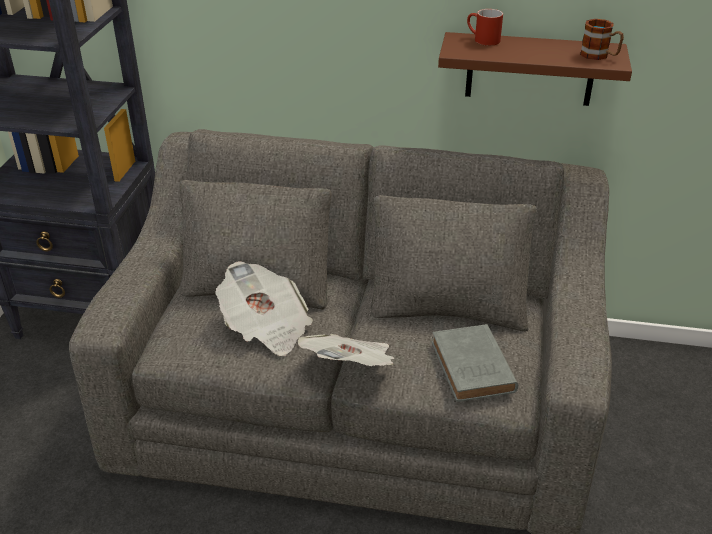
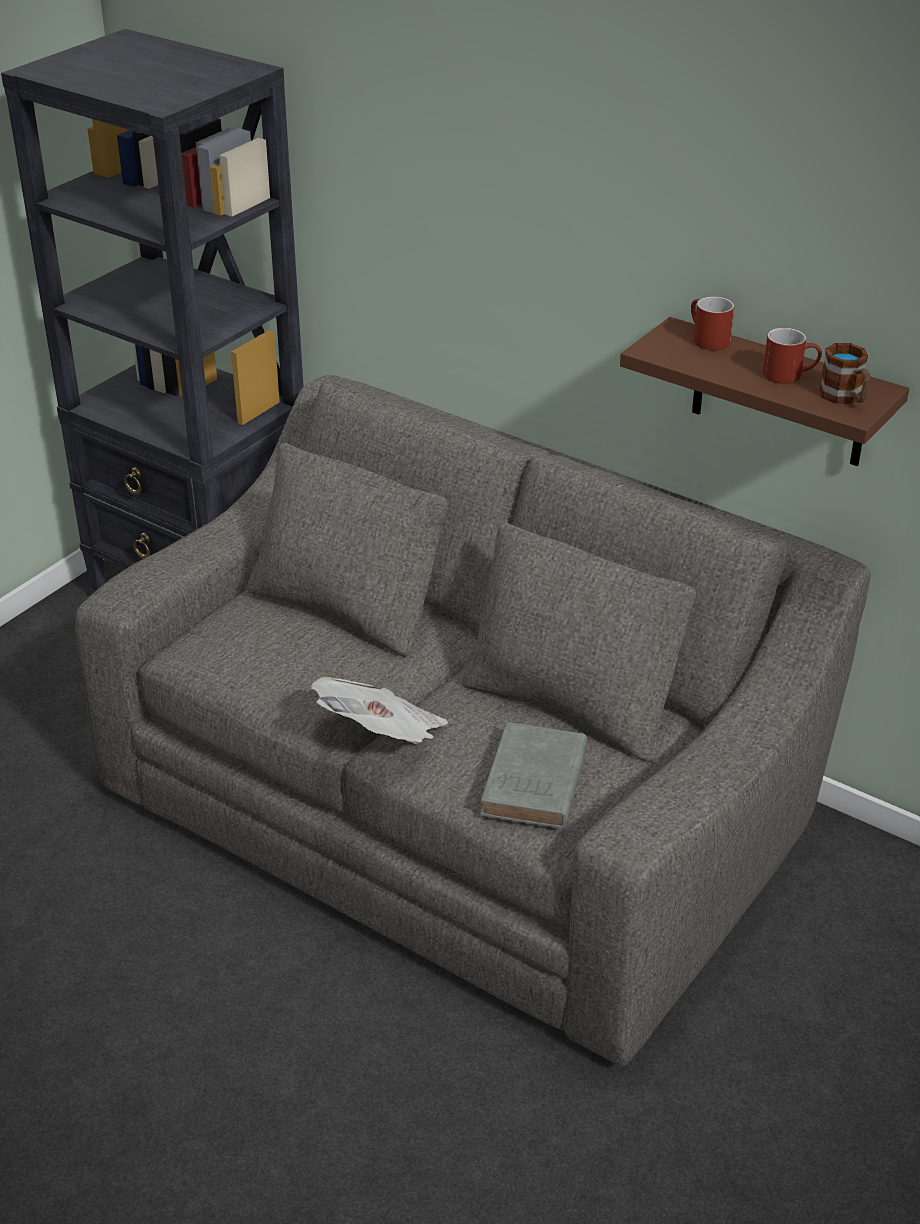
camera: 25 degrees right, 0 degrees up
(266, 327) = (317, 657): newspaper -> none
(553, 50) = (790, 375): none -> red mug

